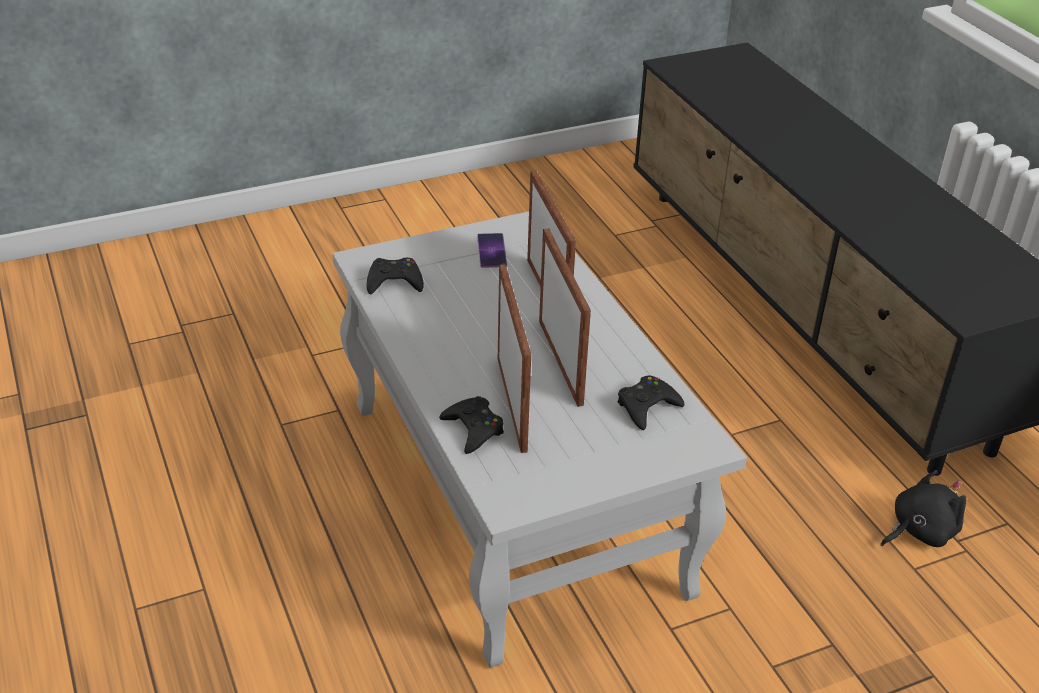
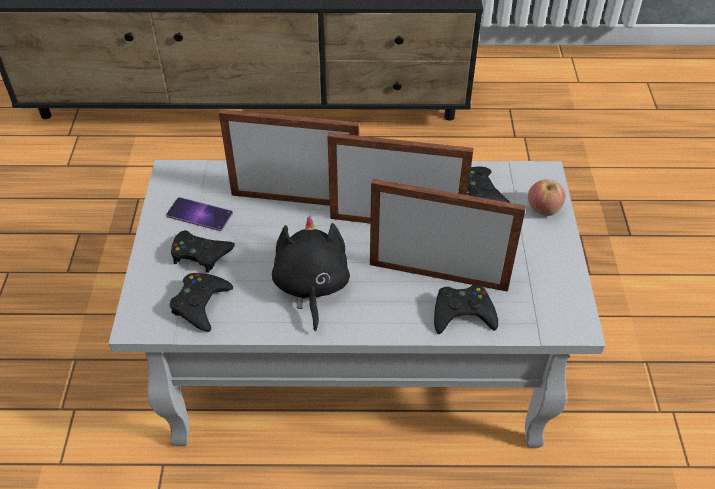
camera: 65 degrees left, 10 degrees up
(447, 265) = (200, 254): none -> black game controller
(656, 456) = (543, 209): none -> apple
(919, 531) = (499, 149): black plush toy -> black plush toy (311, 286)

